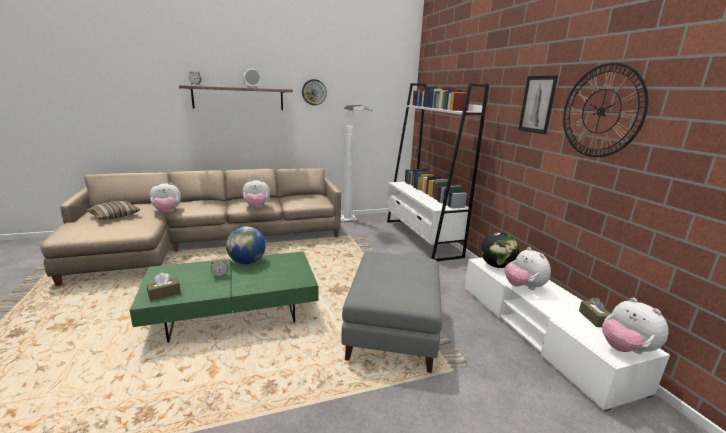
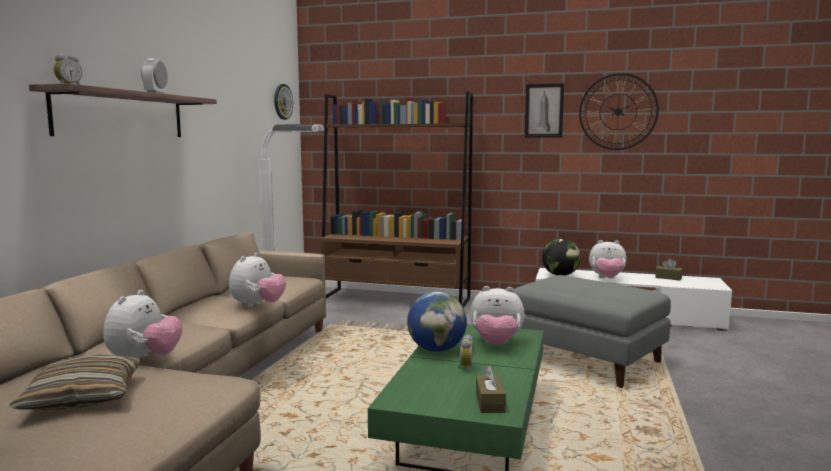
camera: 55 degrees left, 10 degrees down
(314, 92) = (212, 106): wall clock -> wall clock (282, 102)
(421, 238) = (396, 299): white bookcase -> brown bookcase
(626, 349) = (711, 283): plush toy -> plush toy (496, 344)

